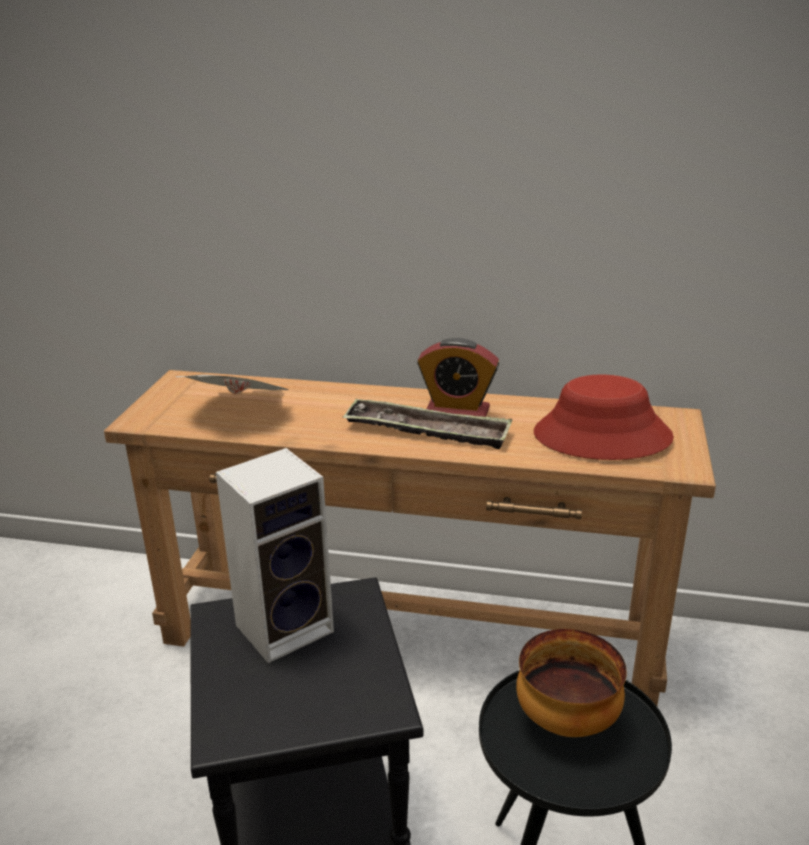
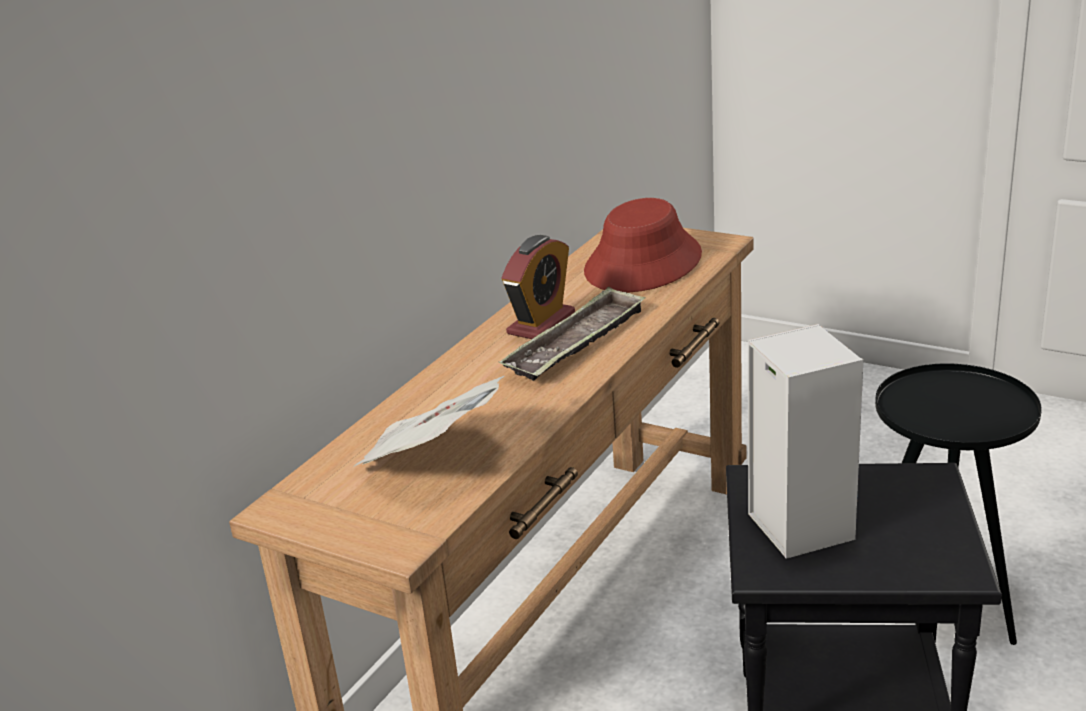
camera: 70 degrees left, 0 degrees up
(565, 721) = (941, 407): bowl -> none

